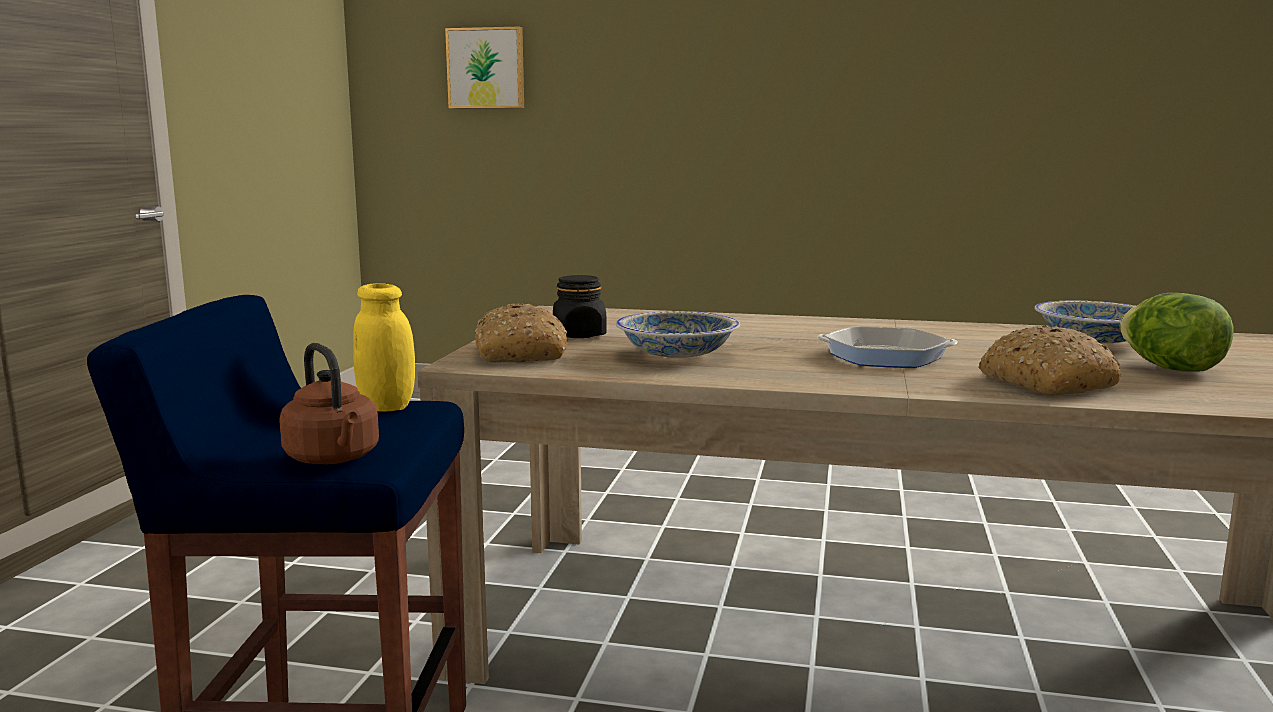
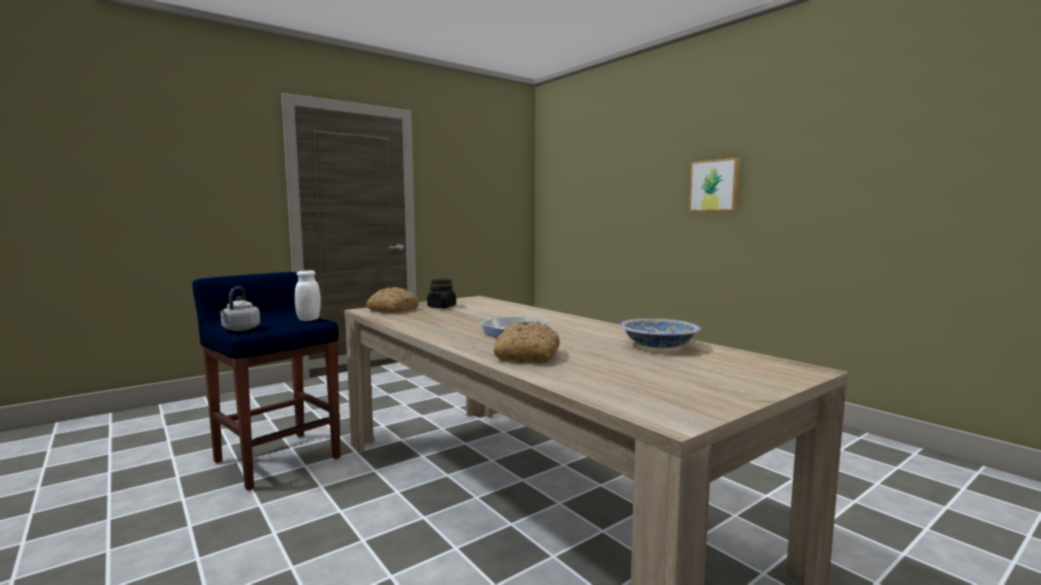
camera: 40 degrees right, 5 degrees down
(334, 459) = (240, 329): brown kettle -> grey kettle
(386, 406) = (309, 319): yellow jar -> white jar
(486, 68) = (582, 183): picture -> picture (715, 185)
(677, 355) = (439, 318): bowl -> none
(1170, 368) = (630, 364): lettuce -> none

